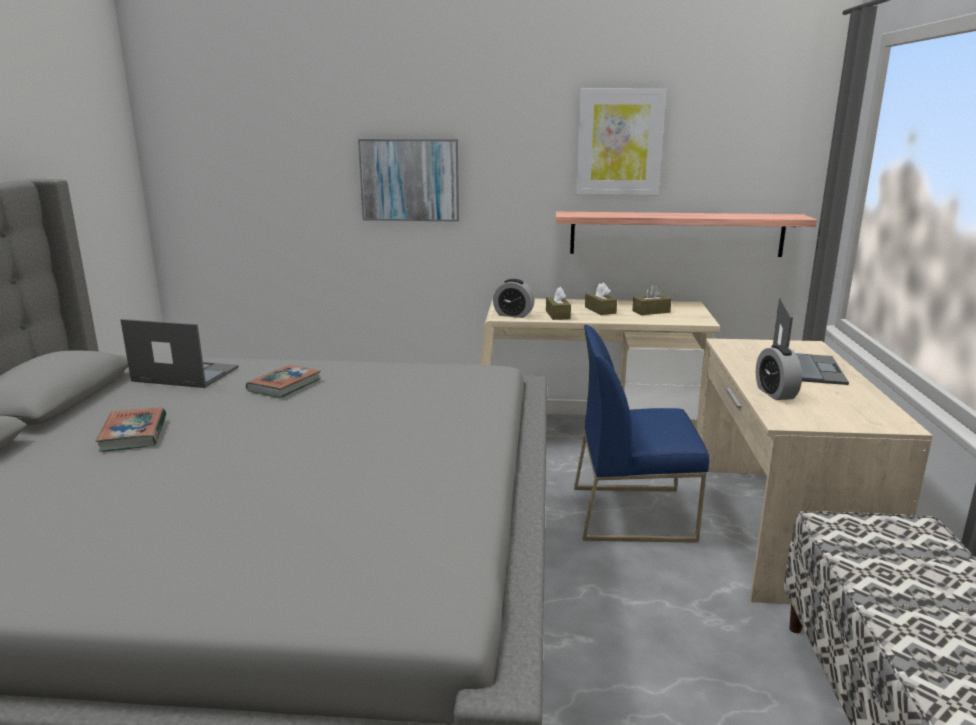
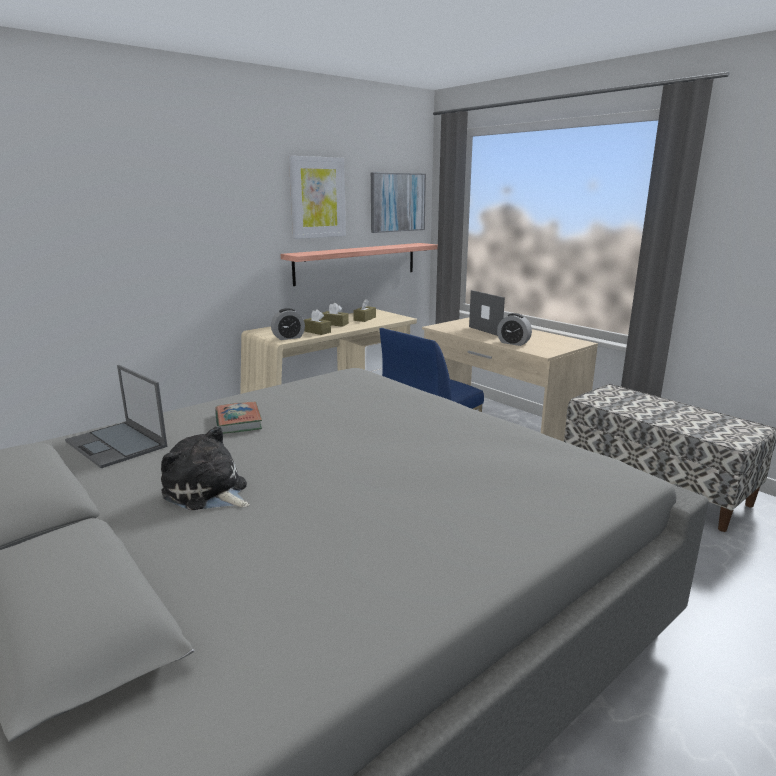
camera: 45 degrees left, 0 degrees up
(134, 434) = (208, 492): book -> plush toy
(184, 374) = (117, 444): laptop -> laptop turned 105 degrees counterclockwise
(410, 180) = (159, 235): picture -> picture (397, 202)

